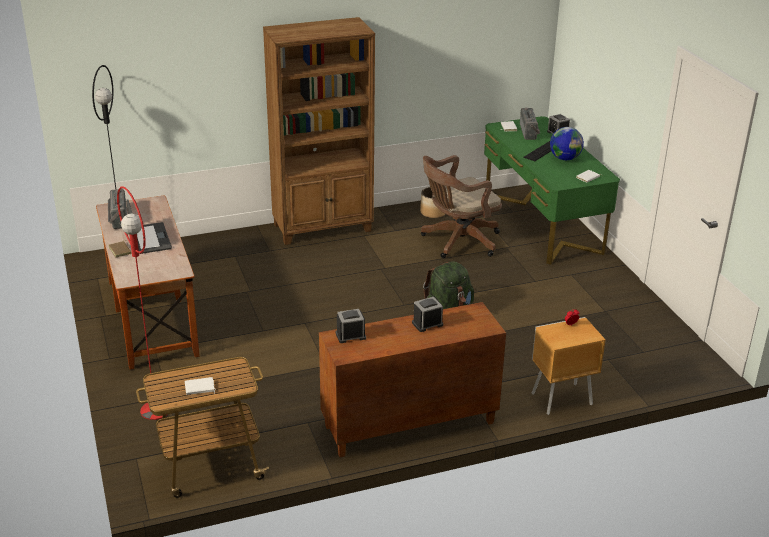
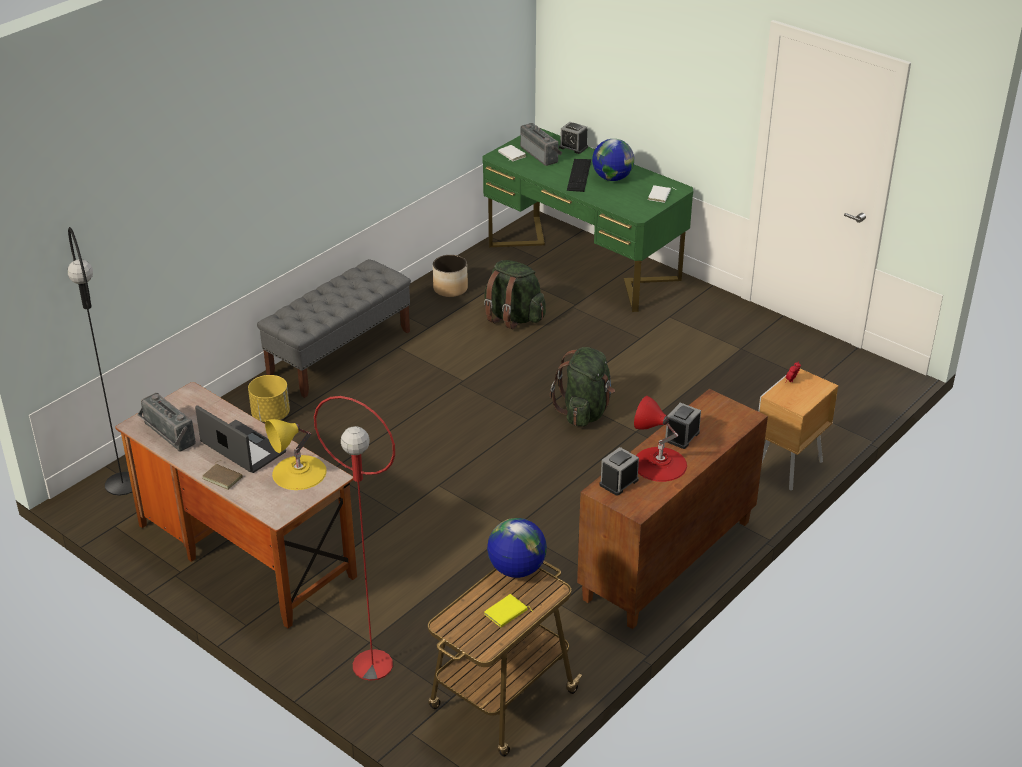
camera: 30 degrees left, 5 degrees up
(165, 262) = (299, 472): none -> yellow table lamp
(199, 388) = (506, 613): white book -> yellow book
(235, 365) = (516, 569): none -> globe
(245, 249) = (270, 415): none -> yellow planter
(323, 228) = (340, 353): brown bookcase -> grey bench
(391, 335) = (659, 464): none -> red table lamp
(457, 241) = (513, 317): brown office chair -> green backpack

